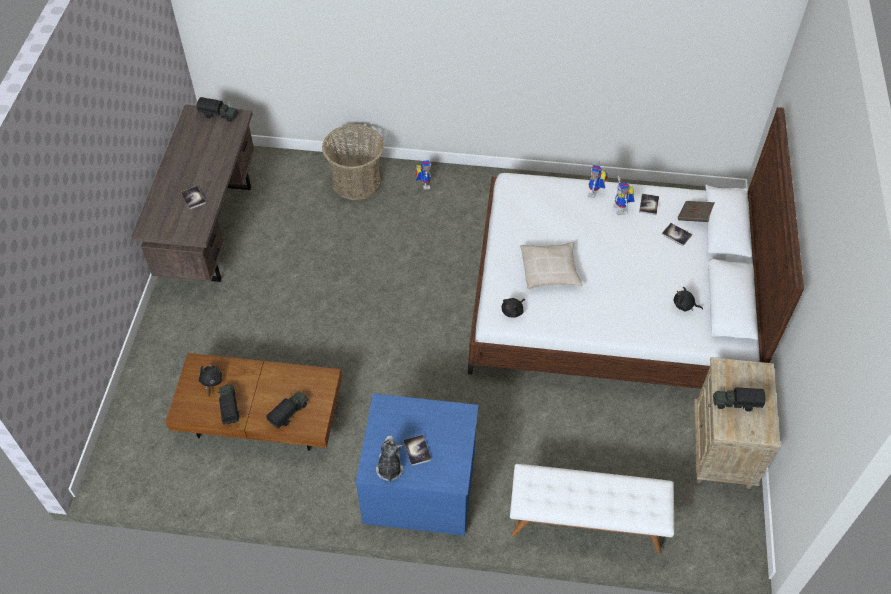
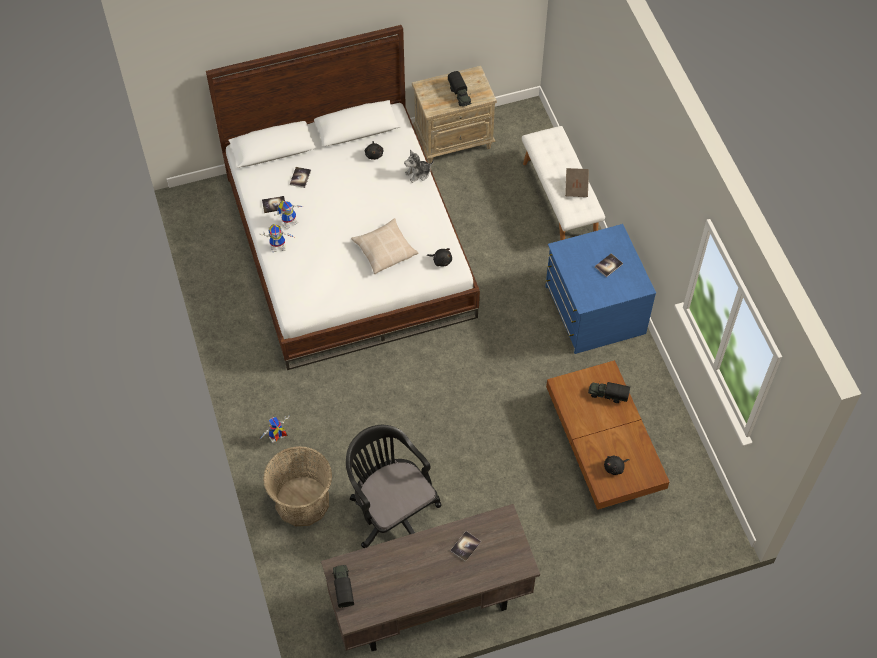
camera: 115 degrees left, 5 degrees up
(229, 407) = (629, 440): toy truck -> none
(308, 234) = (391, 511): none -> black office chair
(389, 468) = (632, 276): plush toy -> plush toy (418, 174)
(694, 217) = (273, 170): brown book -> brown book (576, 187)

